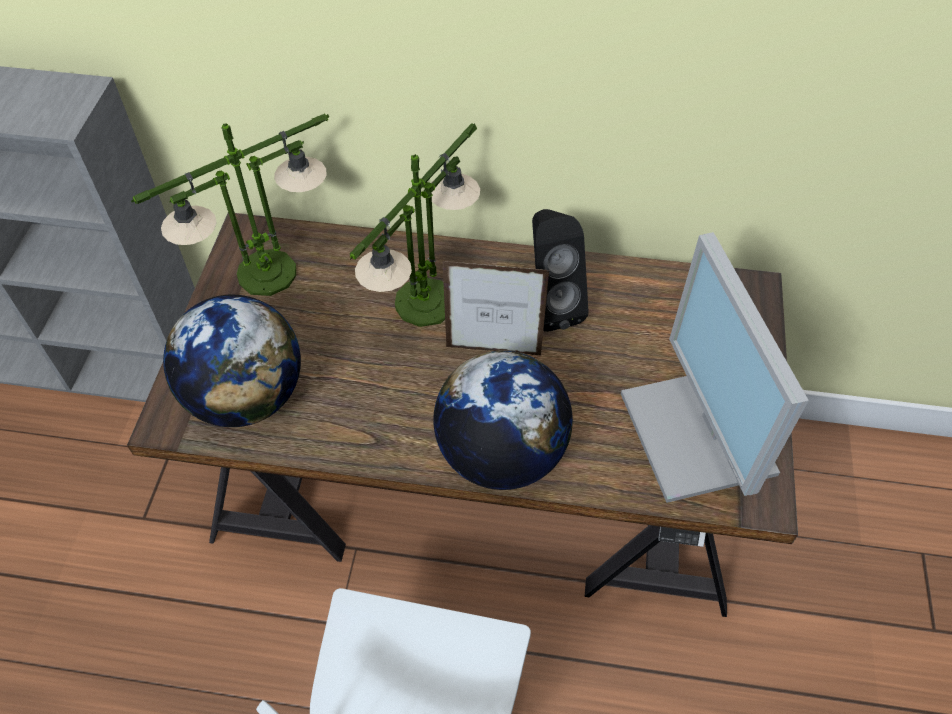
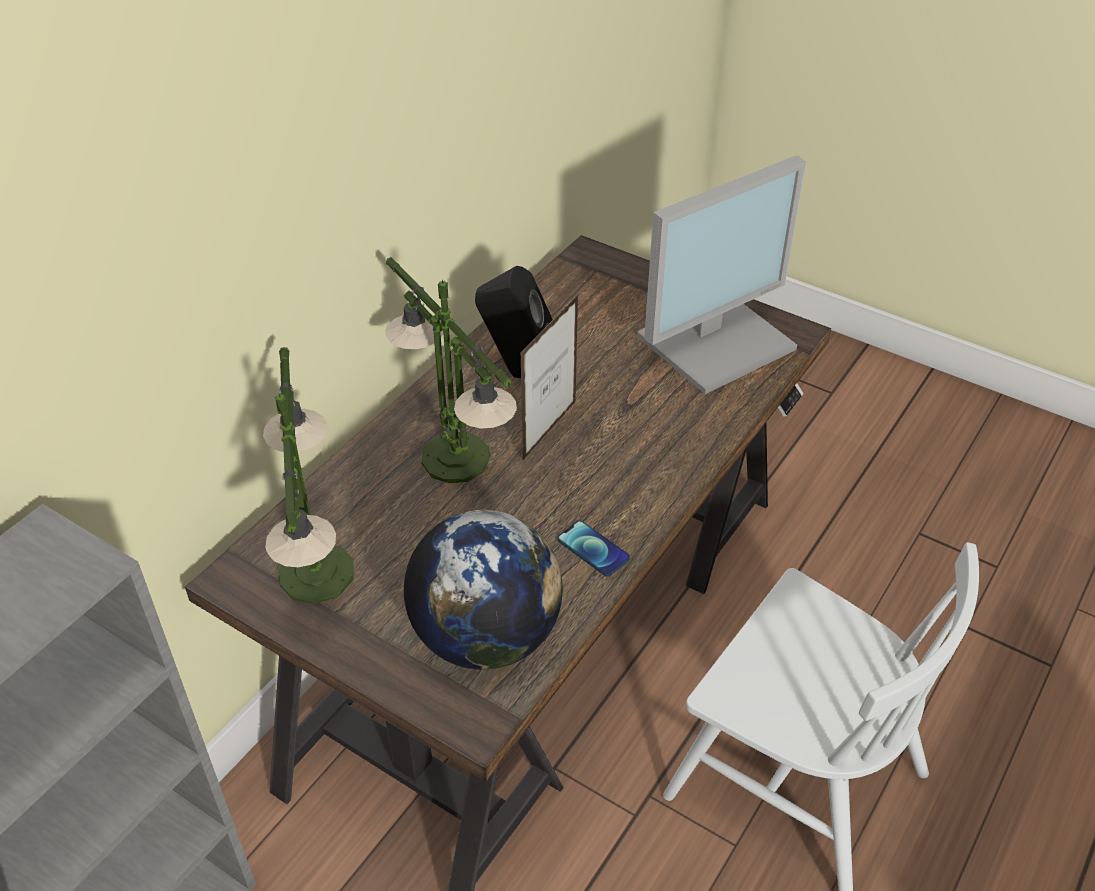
camera: 65 degrees left, 10 degrees down
(368, 433) = (593, 549): none -> phone
(500, 454) = (669, 464): globe -> none
(700, 435) = (716, 340): monitor -> monitor turned 45 degrees counterclockwise

